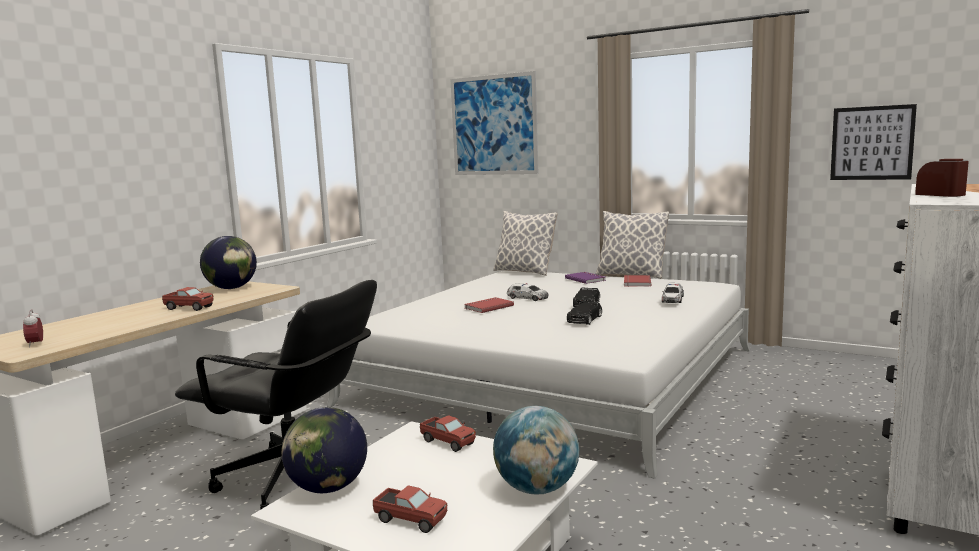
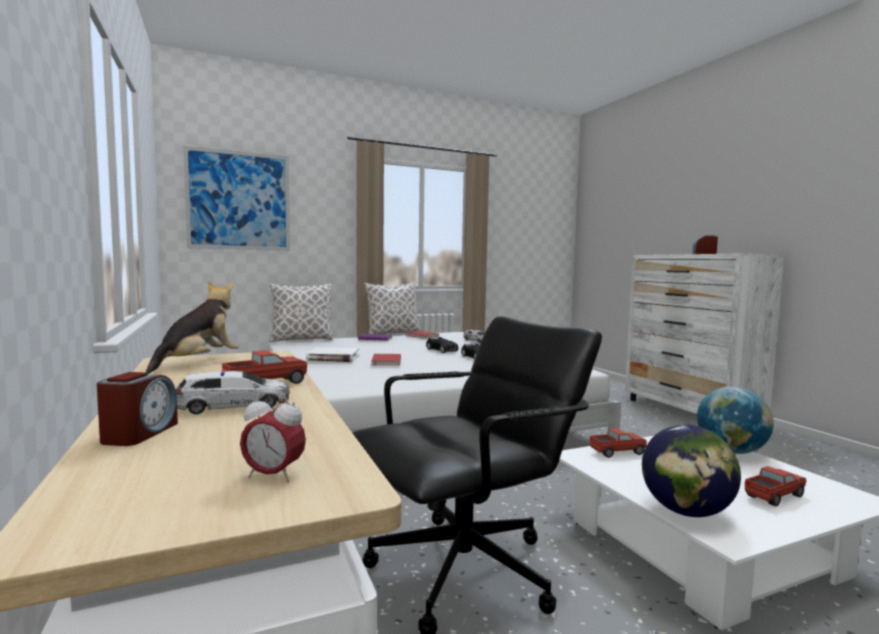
camera: 55 degrees left, 5 degrees down
(82, 320) = (139, 433): none -> alarm clock
(231, 288) = (198, 363): globe -> plush toy
(468, 296) = (333, 358): none -> white book
(528, 298) = (388, 352): toy car -> toy car (234, 405)
(872, 143) = (520, 241): picture -> none

